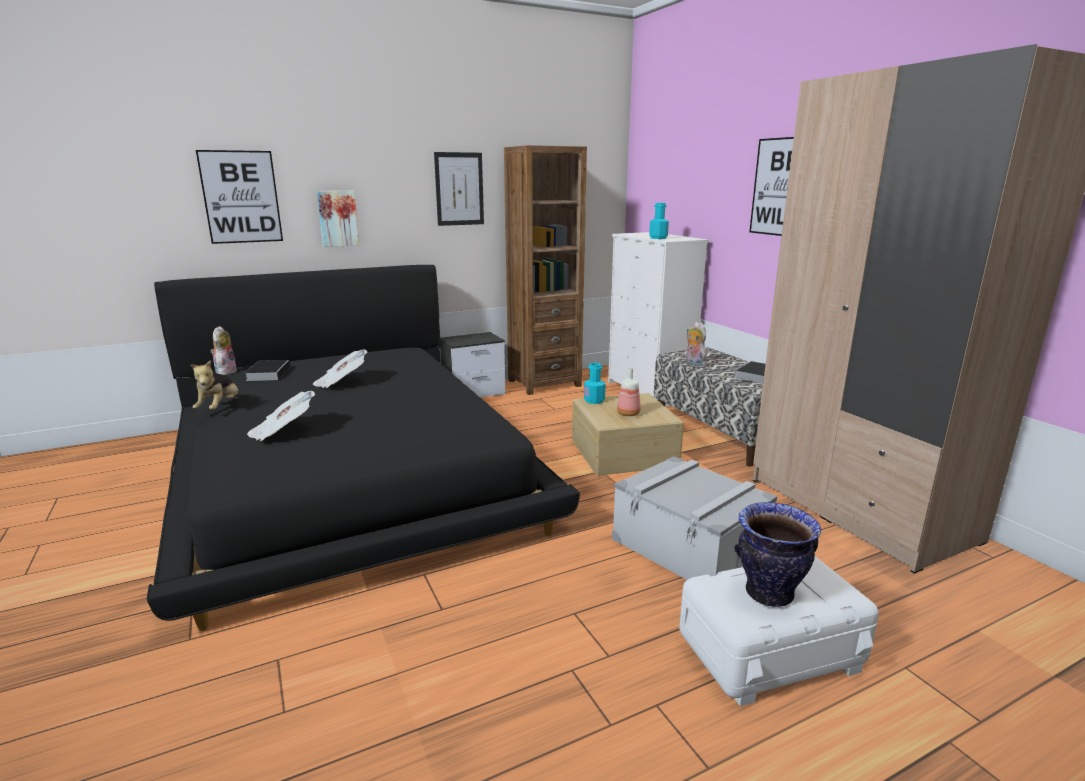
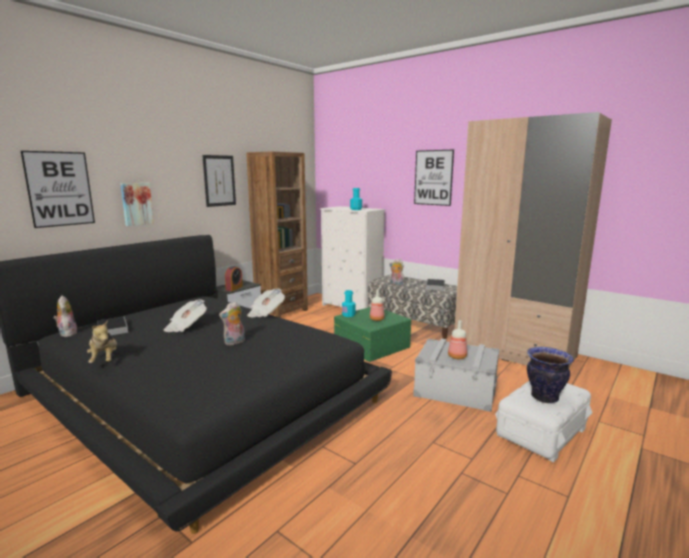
camera: 25 degrees left, 5 degrees down
(283, 432) = (188, 367): newspaper -> newspaper (265, 313)
(367, 412) = (234, 342): none -> plush toy
(465, 342) = (234, 288): none -> alarm clock
(623, 452) = (371, 345): beige storage box -> green storage box
(685, 494) = (456, 357): none -> bottle

